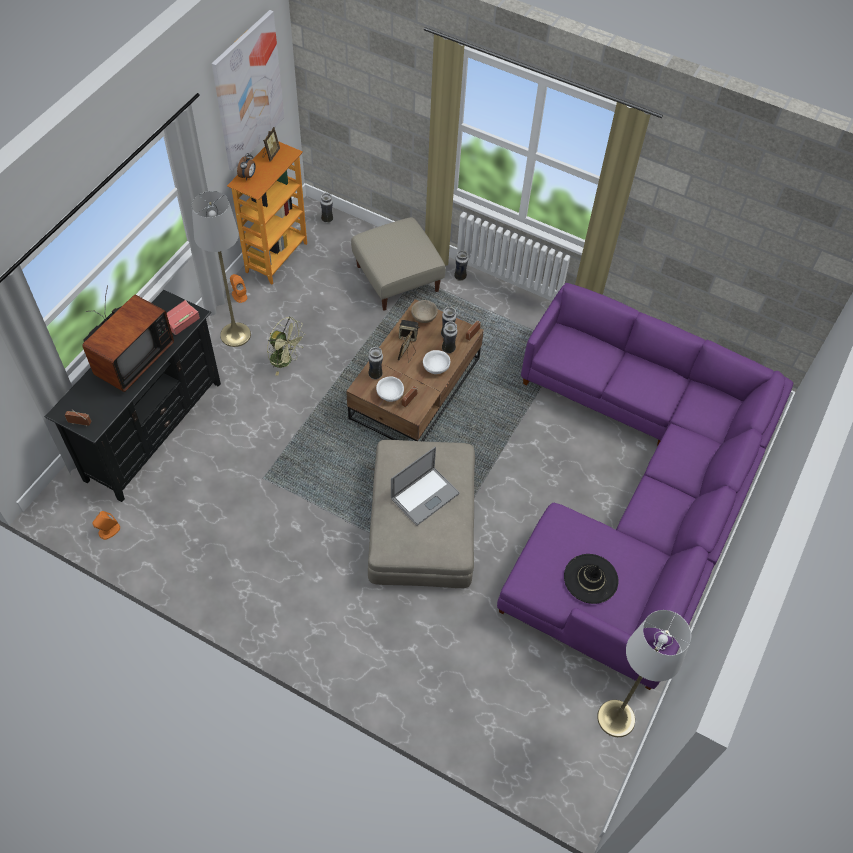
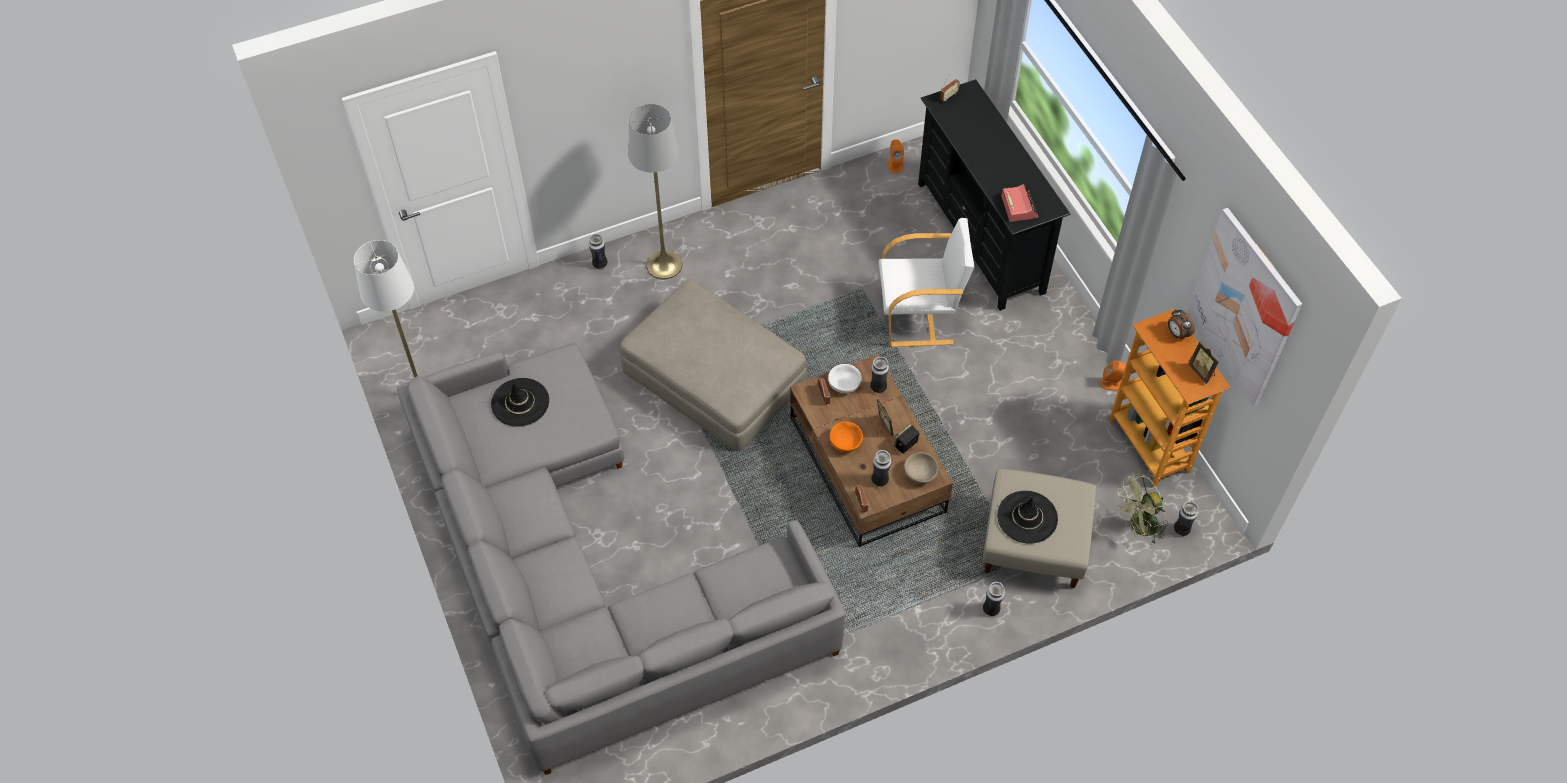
camera: 130 degrees right, 0 degrees up
(130, 359) = (996, 154): television -> none
(235, 334) = (1057, 353): grey floor lamp -> grey floor lamp (664, 265)
(262, 427) = (919, 316): none -> white armchair
(285, 361) = (989, 376): green fan -> green fan (1138, 527)
(407, 253) = (1027, 517): none -> black hat
(425, 496) = (711, 344): laptop -> none
(436, 367) = (846, 443): white bowl -> orange bowl
(448, 349) = (860, 469): vase -> vase (599, 264)
(636, 491) = (587, 573): purple sofa -> grey sofa

